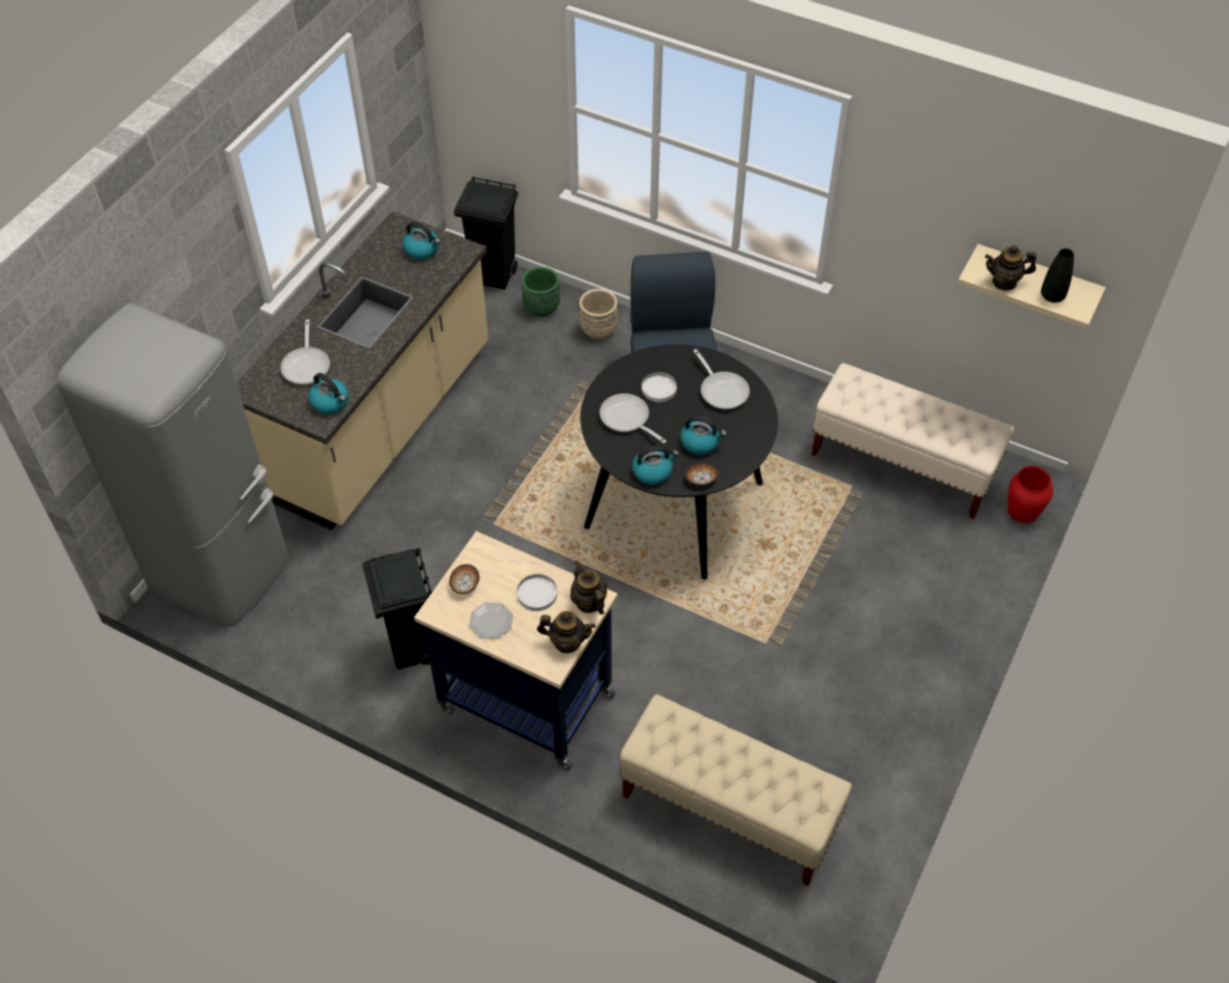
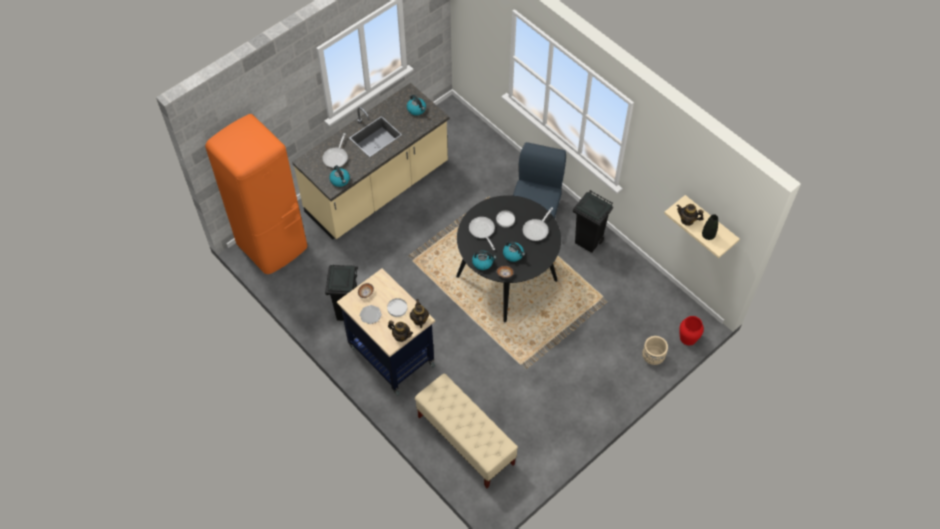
camera: 20 degrees right, 5 degrees up
(225, 574) = (274, 246): grey fridge -> orange fridge
(494, 276) = (467, 123): black trash can -> black trash can (588, 242)
(542, 307) = (485, 148): green planter -> none
(598, 329) = (509, 170): beige planter -> beige planter (653, 357)
(722, 390) = (537, 229): frying pan -> frying pan turned 45 degrees clockwise
(903, 465) = (636, 293): beige bench -> none

